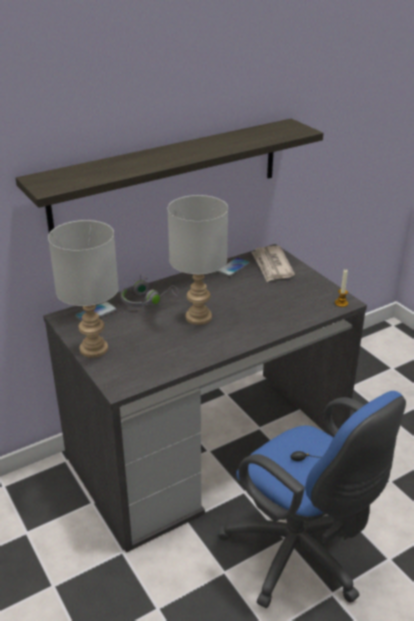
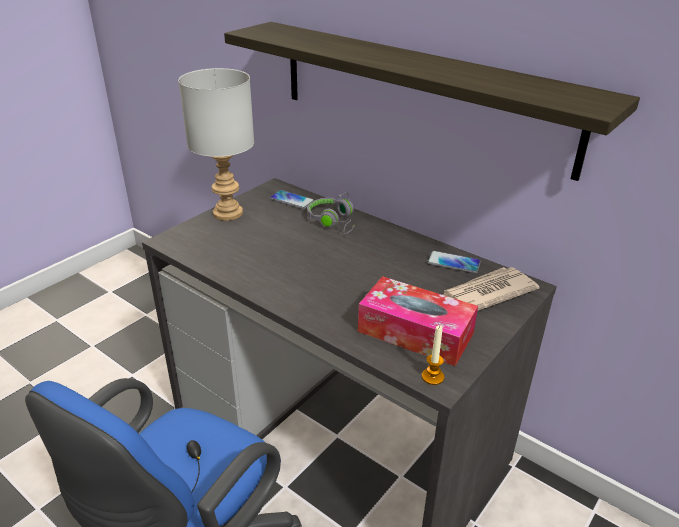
camera: 70 degrees right, 0 degrees up
(198, 317) = (319, 259): grey table lamp -> none
(300, 299) = (415, 332): none -> tissue box

